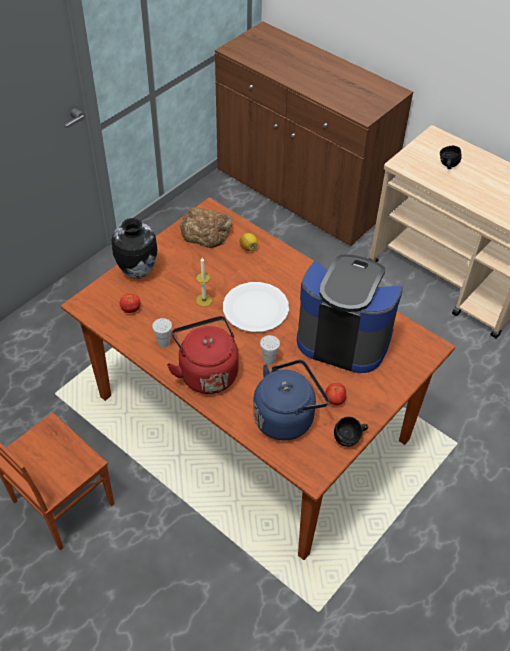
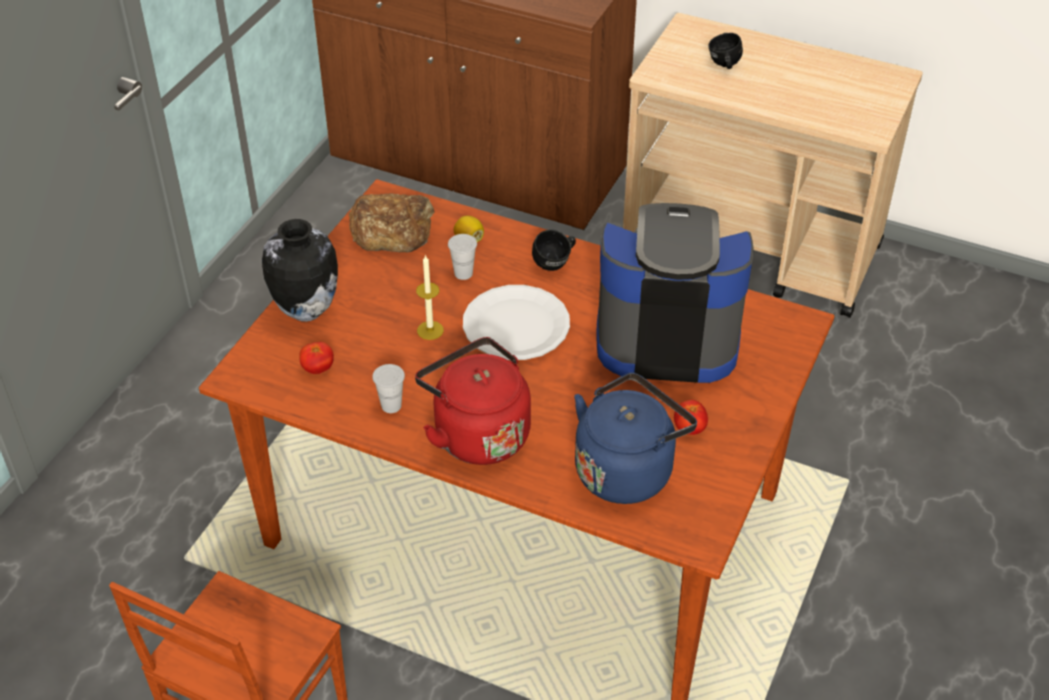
camera: 15 degrees left, 5 degrees down
(269, 359) = (566, 394): white cup -> white cup (463, 273)
(350, 439) = (735, 478): black mug -> black mug (556, 263)

